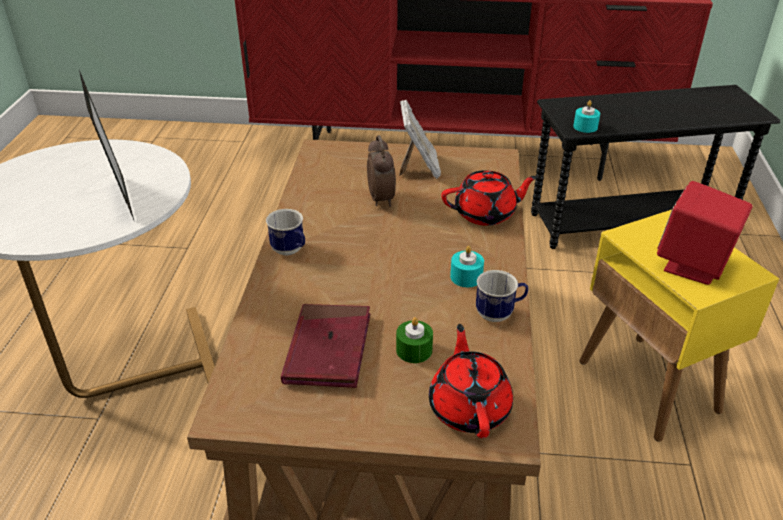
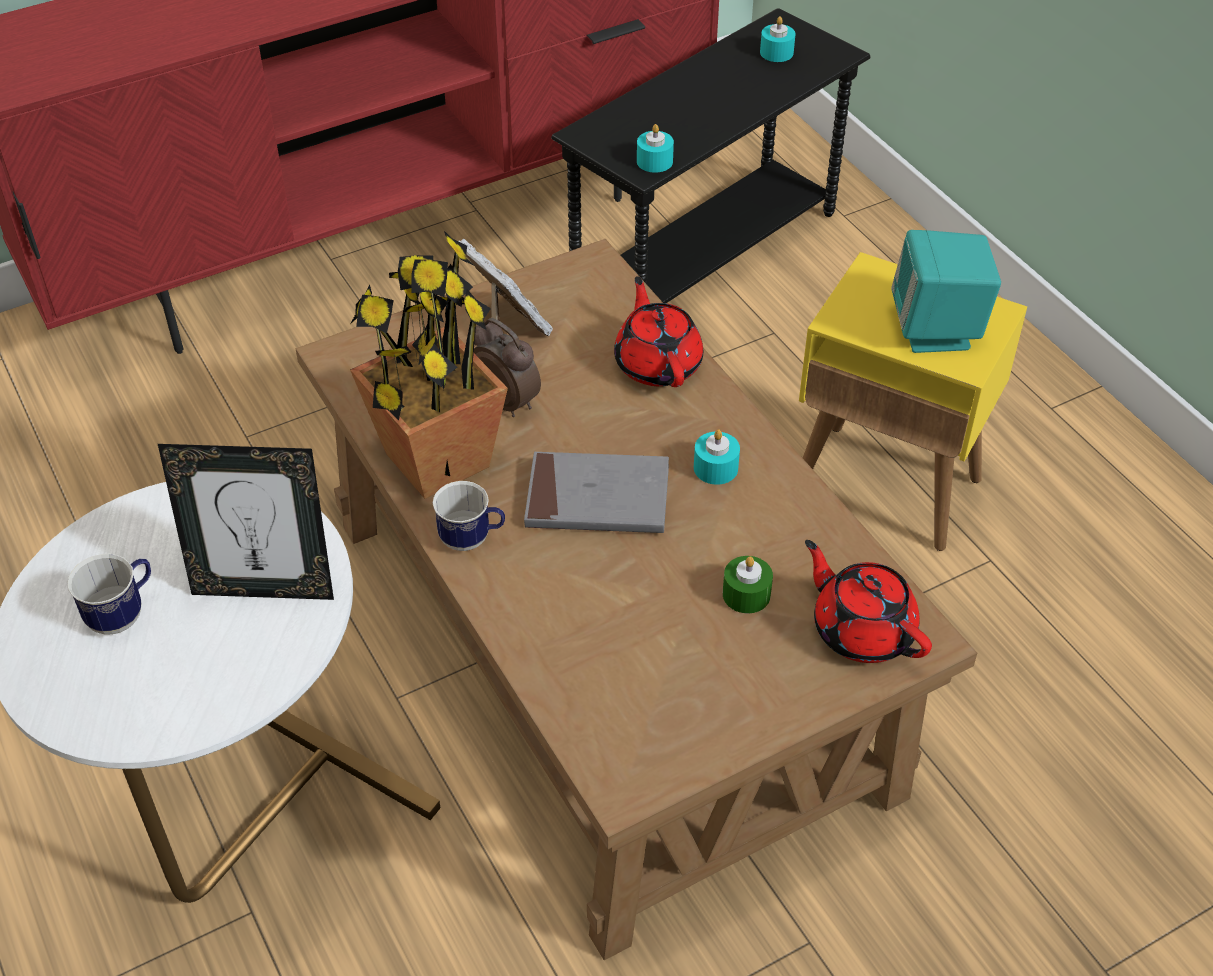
camera: 35 degrees left, 10 degrees up
(120, 199) = (264, 587): picture frame -> picture frame turned 150 degrees clockwise
(314, 210) = (436, 461): none -> potted plant
(328, 349) = (653, 645): red book -> none
(379, 262) = (597, 498): none -> grey book
(486, 214) = (657, 363): red teapot -> red teapot turned 60 degrees counterclockwise
(499, 314) = (794, 499): mug -> mug (123, 614)
(693, 265) = (936, 330): red speaker -> turquoise speaker
(714, 102) = (776, 52): none -> turquoise candle

